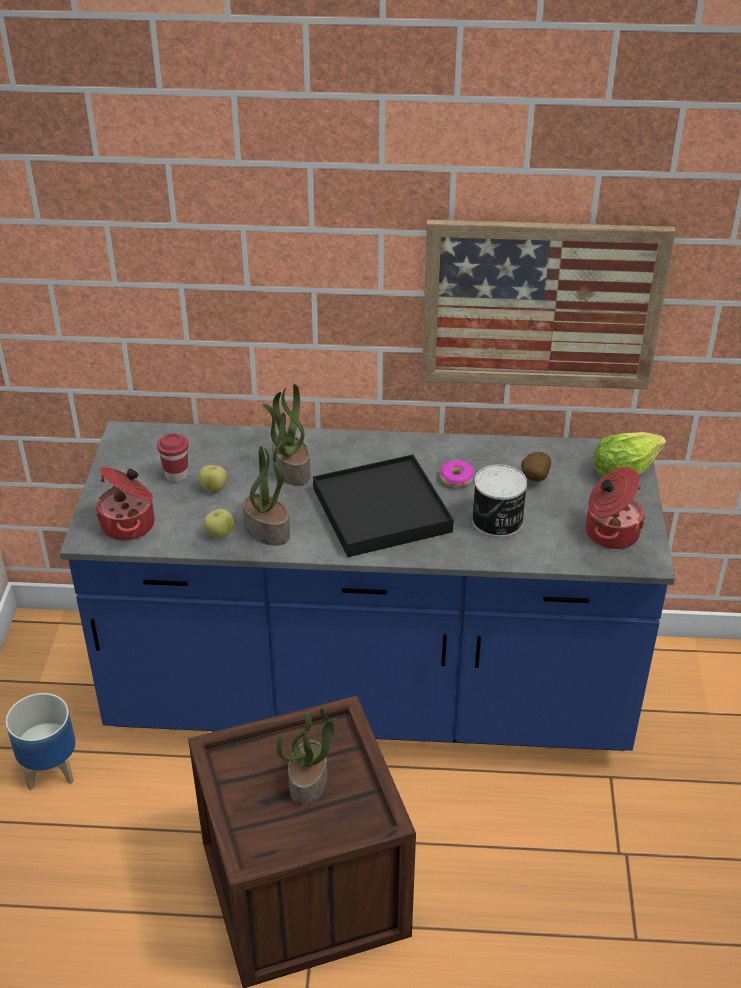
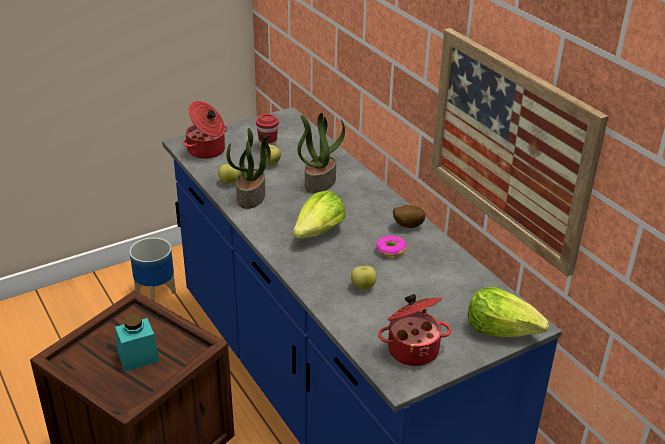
camera: 55 degrees right, 5 degrees down
(309, 782) = (138, 357): potted plant -> turquoise jar
(381, 510) = (319, 232): black tray -> lettuce
(498, 521) = (363, 287): can -> apple
(533, 479) = (433, 286): potato -> potato (407, 226)

